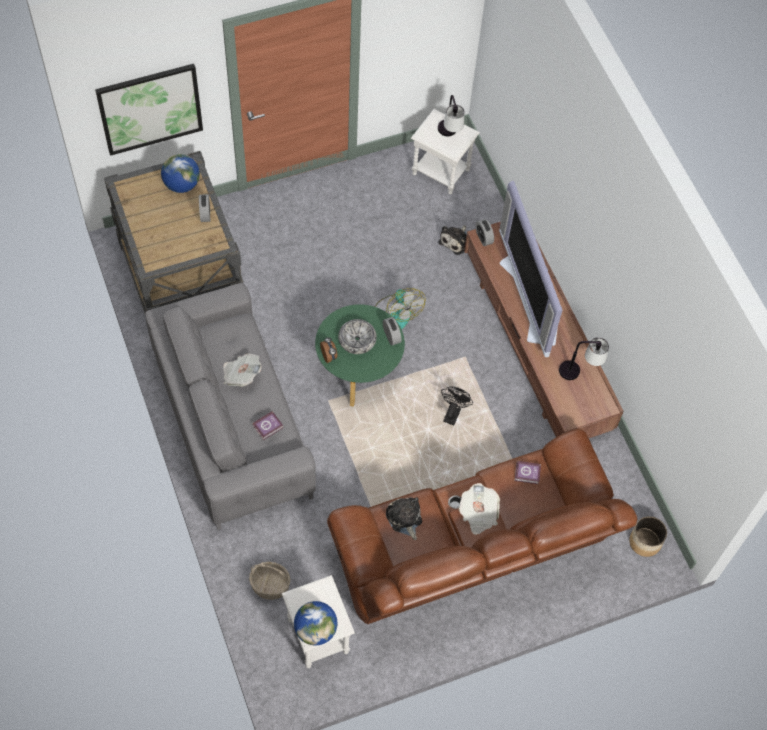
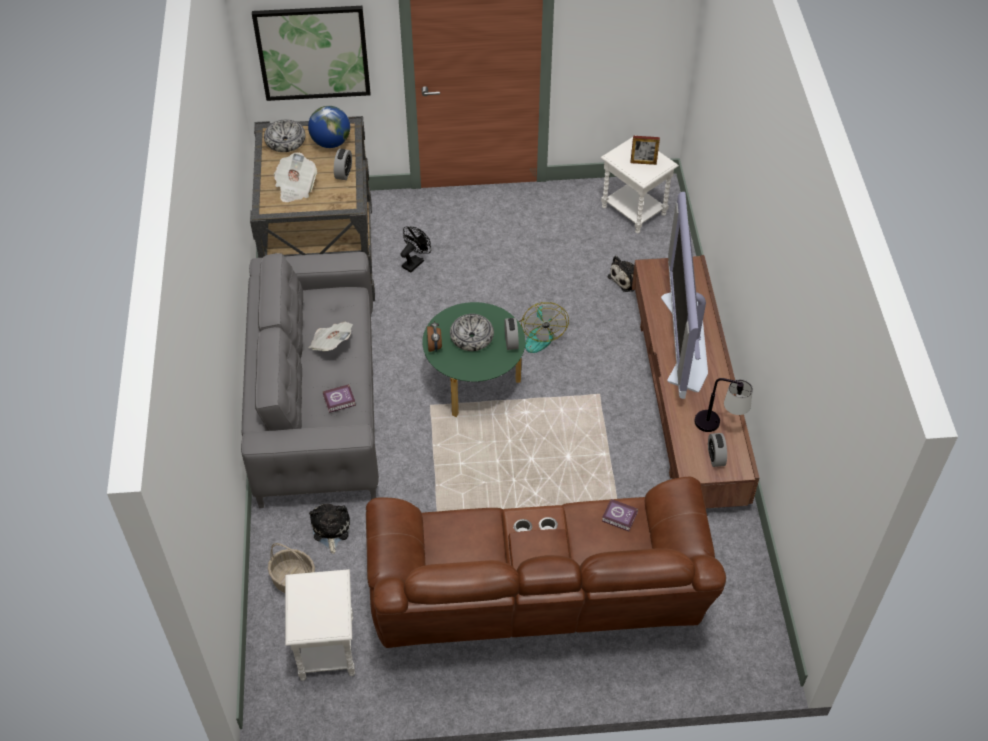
camera: 20 degrees right, 10 degrees down
(140, 191) = (285, 141): none -> bowl
(315, 630) = (307, 623): globe -> none
(404, 518) = (458, 531): plush toy -> plush toy (330, 530)
(449, 136) = (643, 162): table lamp -> picture frame
(452, 412) = (566, 448): black fan -> black fan (415, 262)
(478, 514) = (542, 542): newspaper -> newspaper (295, 187)
(483, 238) = (651, 269): alarm clock -> alarm clock (715, 457)
(644, 542) = (751, 641): planter -> none

